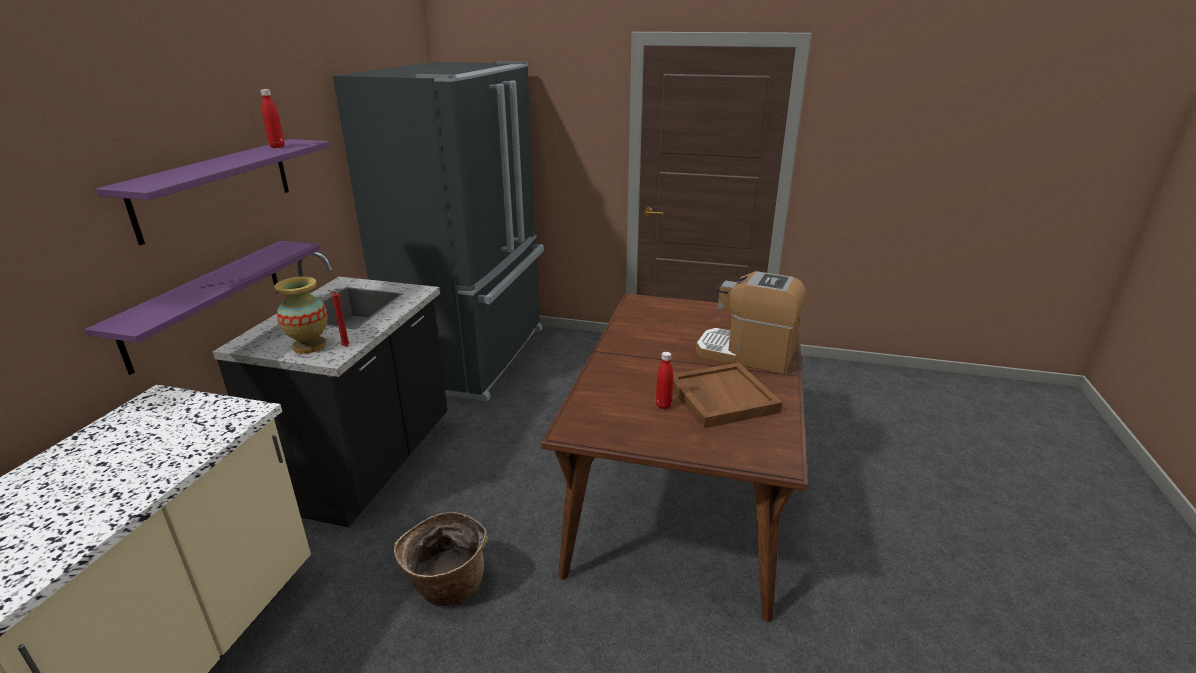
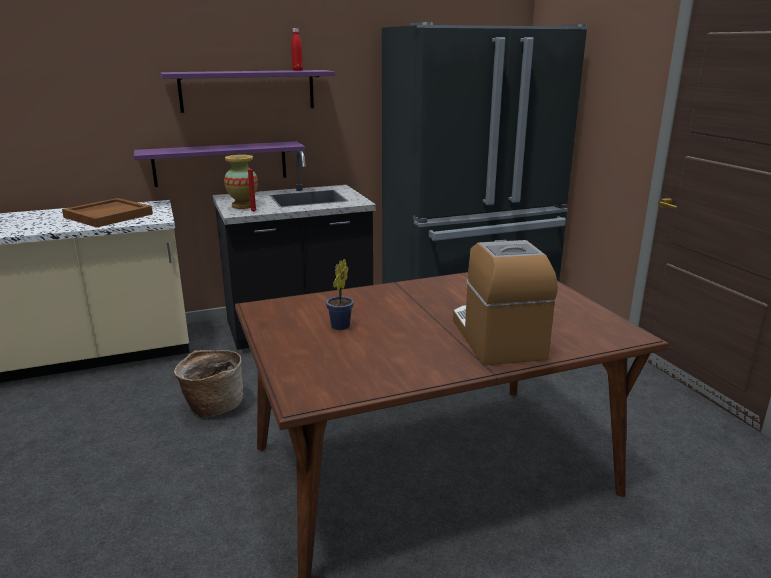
camera: 55 degrees right, 5 degrees down
(663, 405) = (339, 327): red bottle -> potted plant
(721, 397) = (387, 346): brown tray -> brown tray (108, 215)

